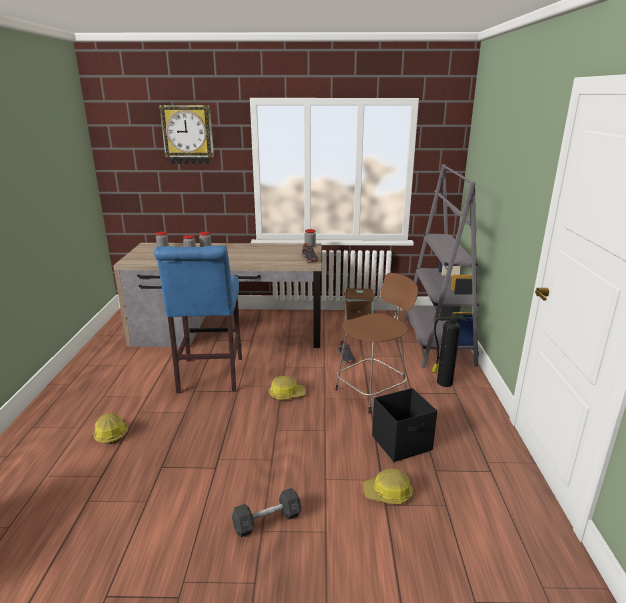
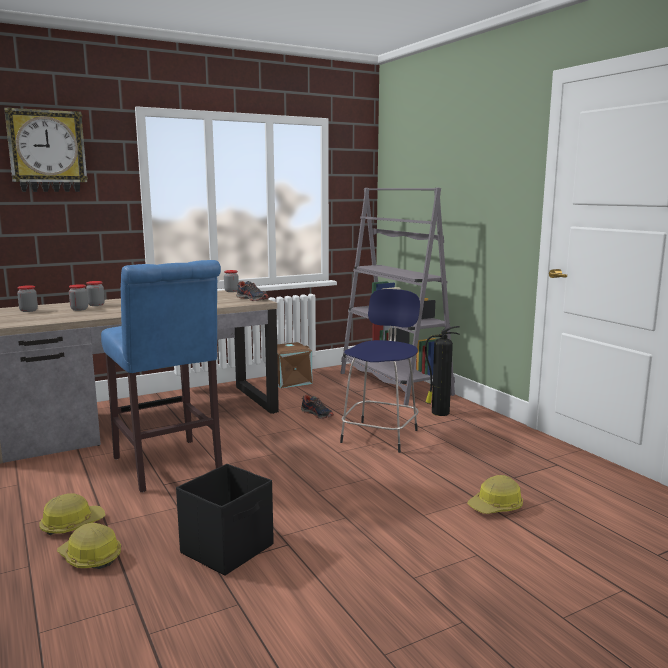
camera: 30 degrees left, 10 degrees down
(267, 521) = (408, 568): grey dumbbell -> none
(286, 394) = (289, 459): hard hat -> hard hat (72, 524)
(372, 391) = (381, 435): brown stool -> blue stool
(402, 443) = (460, 466): black storage box -> black storage box (228, 548)

